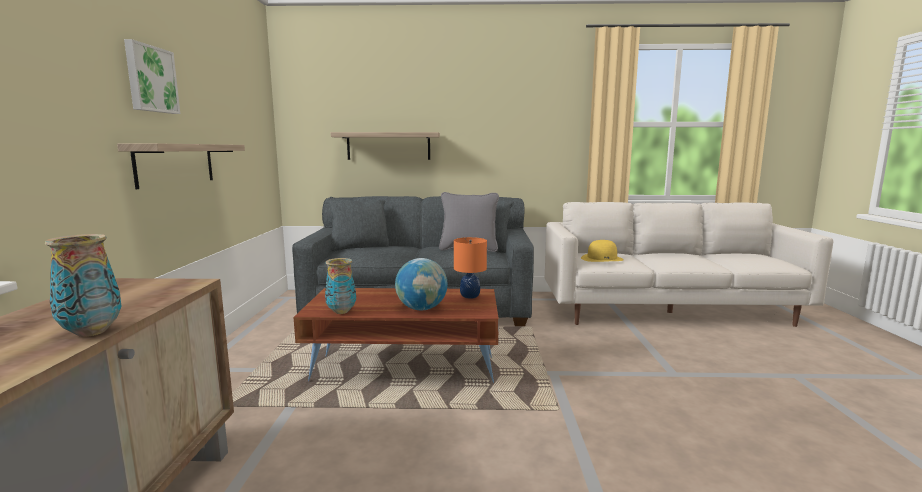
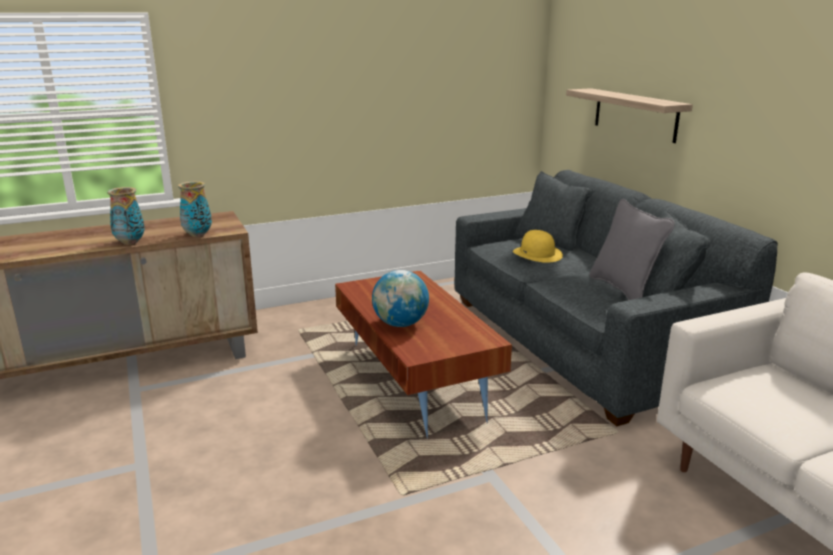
camera: 65 degrees right, 10 degrees up
(150, 79) = (330, 53): picture -> none
(176, 164) = (353, 124): shelf -> none
(341, 312) = (361, 295): vase -> vase (198, 235)
(469, 297) = (463, 337): orange table lamp -> none
(602, 258) = (761, 392): yellow hat -> yellow hat (537, 254)

